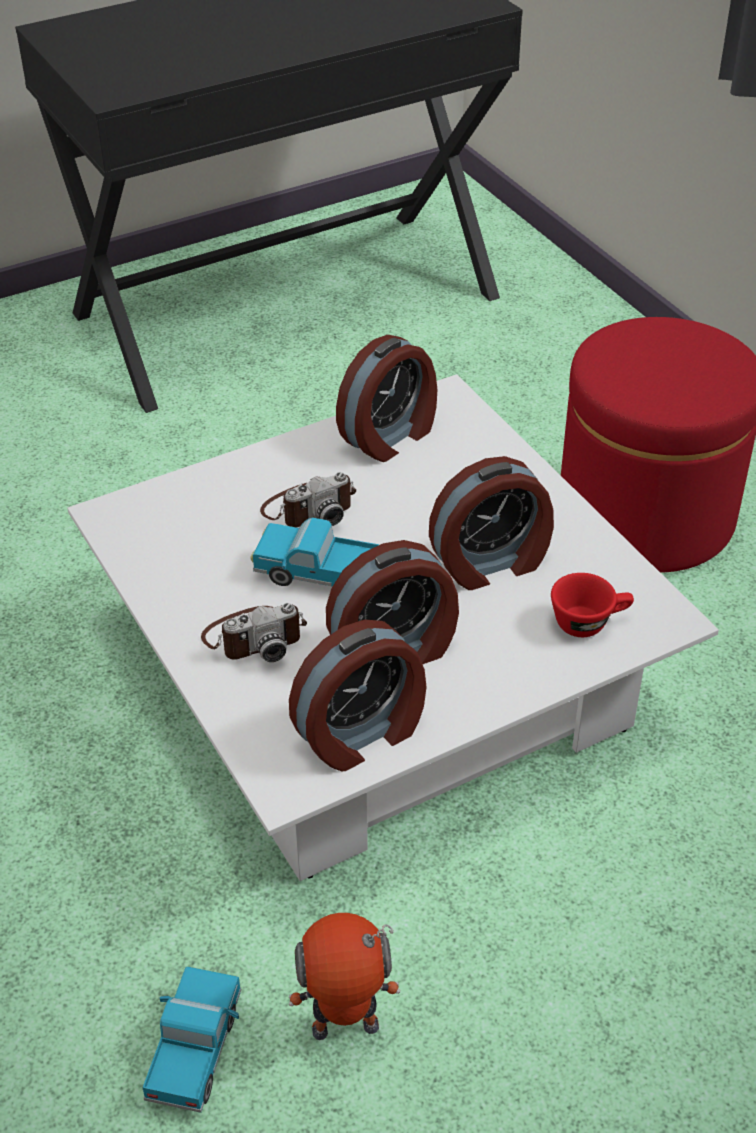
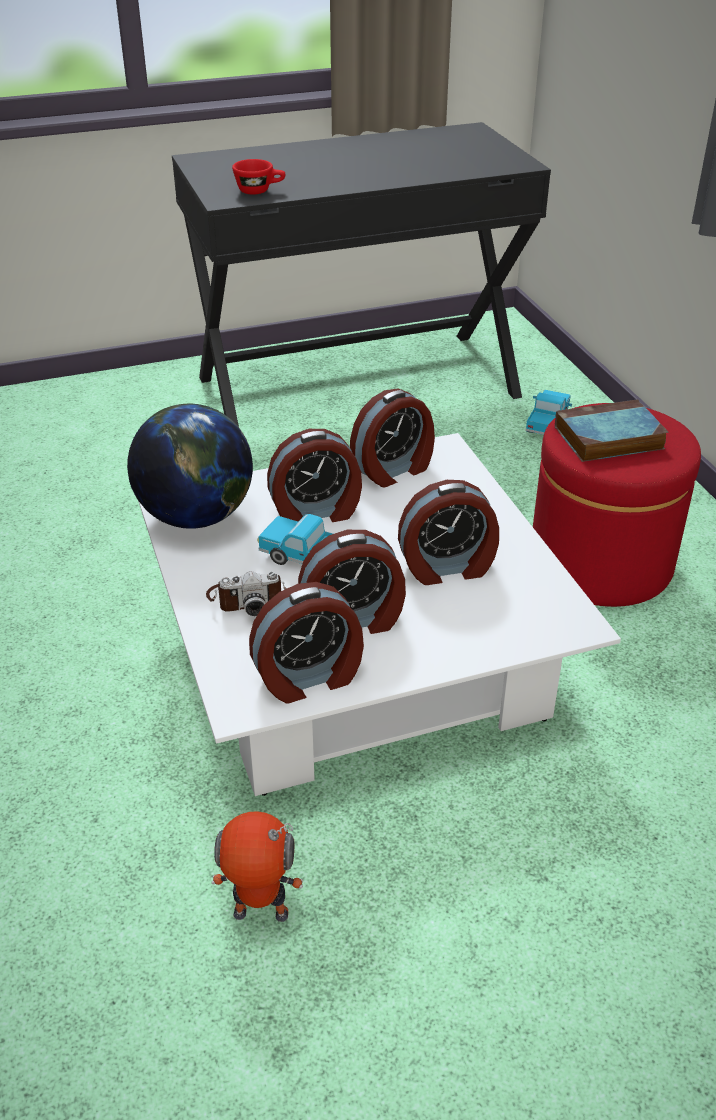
camera: 10 degrees right, 5 degrees down
(157, 533) = (196, 517): none -> globe
(196, 1049) = (139, 910): toy truck -> toy truck (547, 423)
(309, 508) = (316, 513): camera -> alarm clock
(589, 622) = (515, 619): red cup -> red cup (260, 191)
(651, 369) = (607, 438): none -> book

